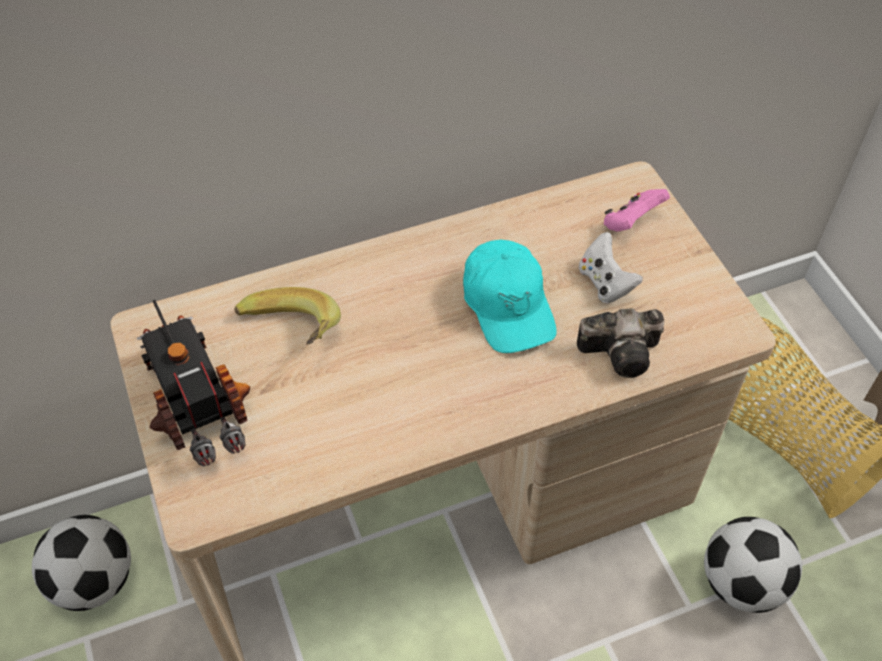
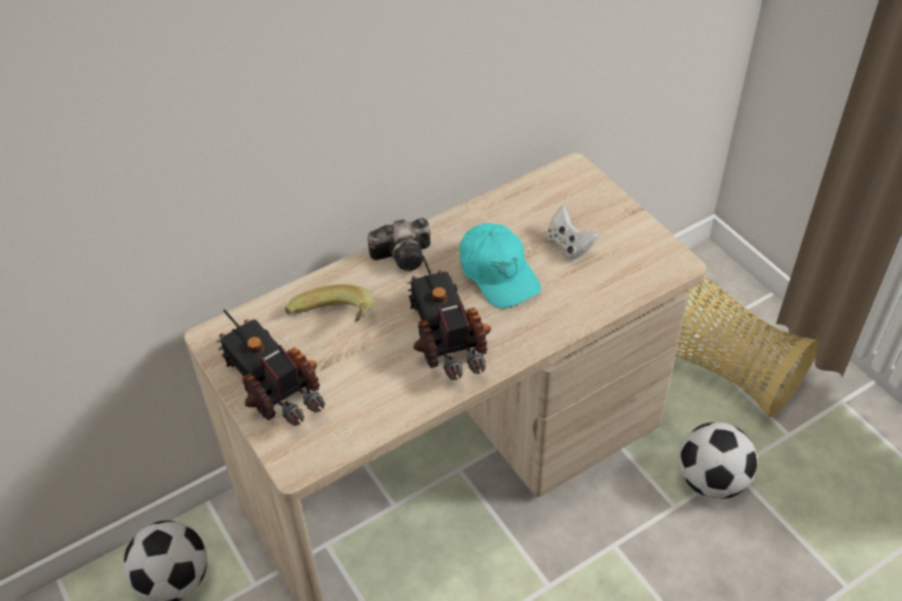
camera: 10 degrees left, 5 degrees down
(424, 378) = (447, 336): none -> toy truck
(624, 352) = (595, 293): camera -> camera (405, 255)
(631, 223) = (577, 199): pink game controller -> none

